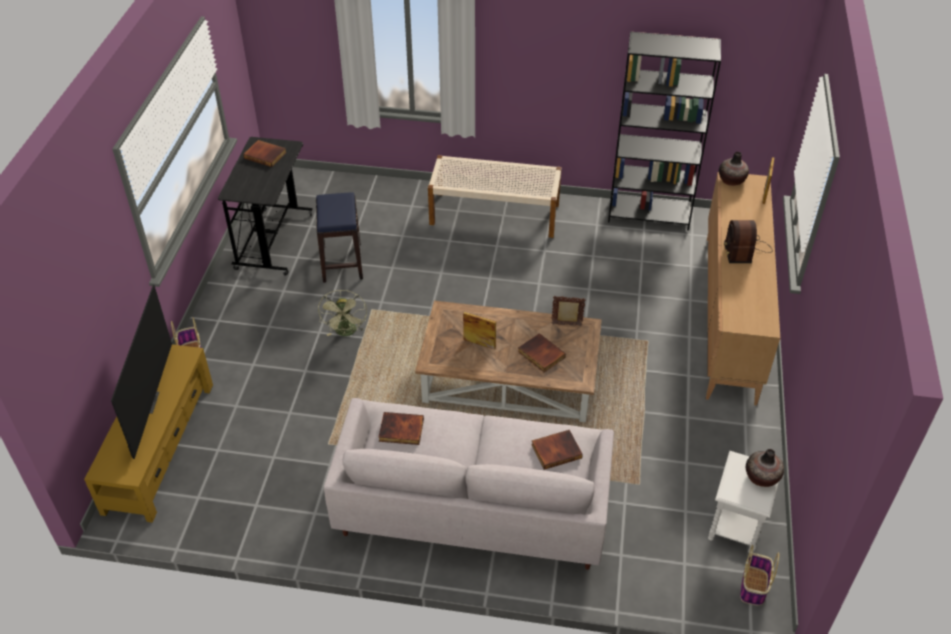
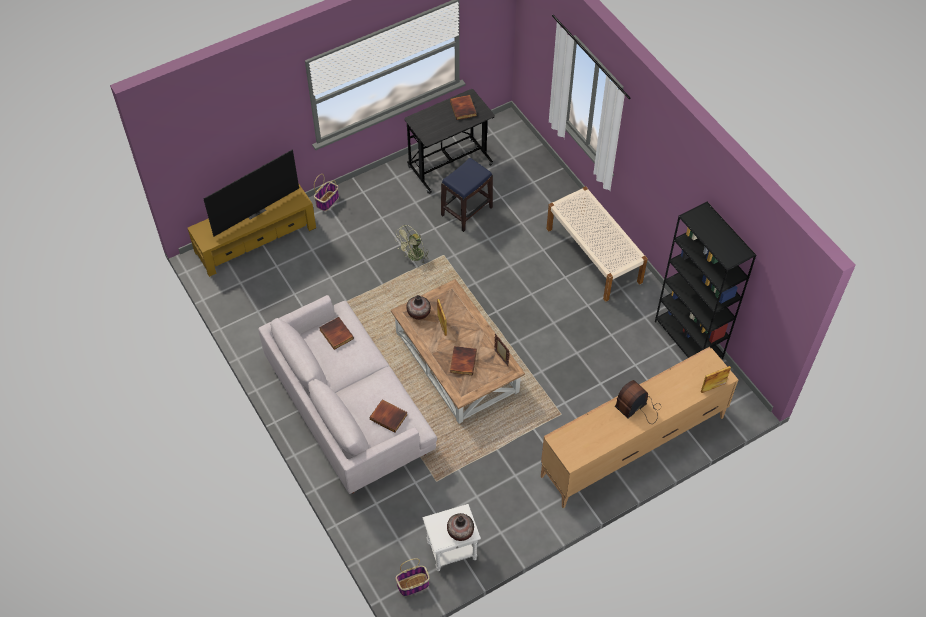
camera: 50 degrees right, 10 degrees up
(731, 180) = (707, 360): vase -> vase (418, 313)

